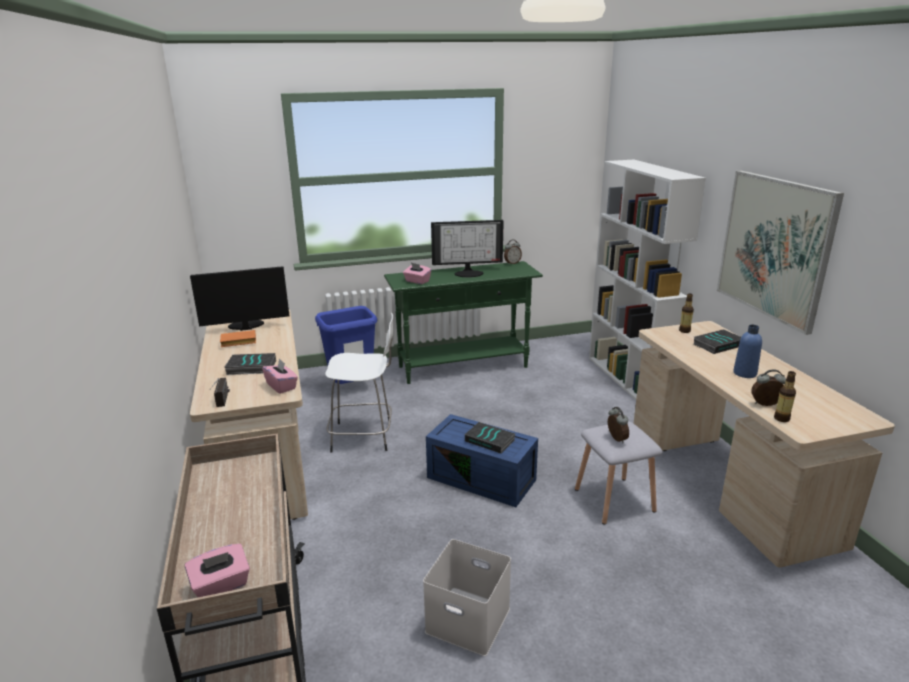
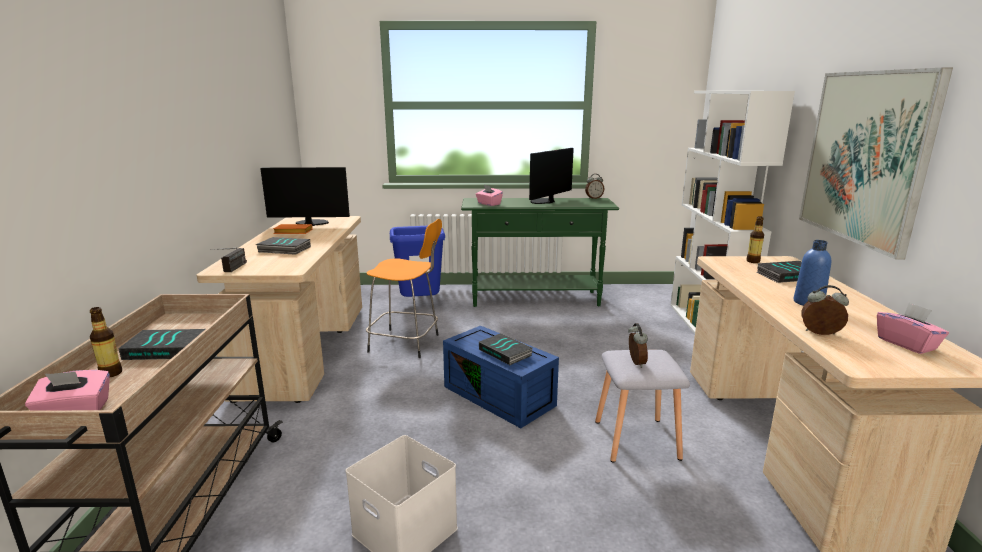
camera: 15 degrees right, 5 degrees down
(239, 505) = (167, 349): none -> book
(281, 386) = (295, 264): pink tissue box -> pink tissue box (906, 344)
(364, 436) = (406, 343): white stool -> orange stool
(469, 273) = (544, 202): monitor -> monitor turned 120 degrees clockwise
(781, 418) = (835, 349): bottle -> bottle (111, 373)

